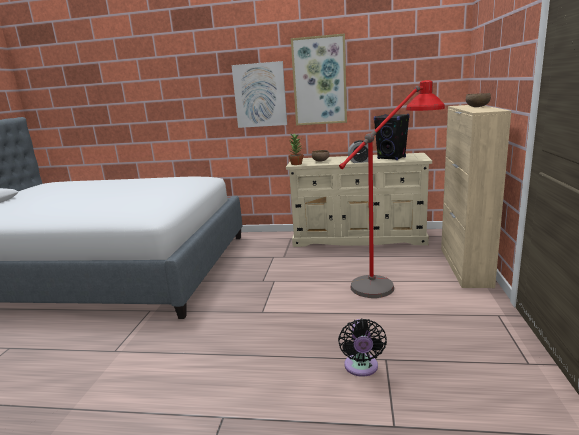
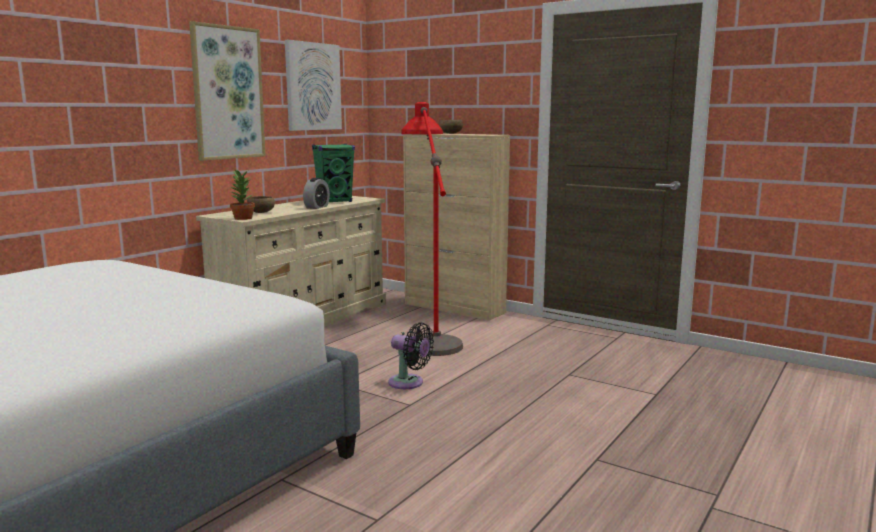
camera: 65 degrees left, 5 degrees down
(260, 95) = (142, 108): picture -> picture (312, 86)
(361, 368) = (572, 385): black fan -> black fan (409, 383)
(391, 158) = (335, 201): black speaker -> green speaker

